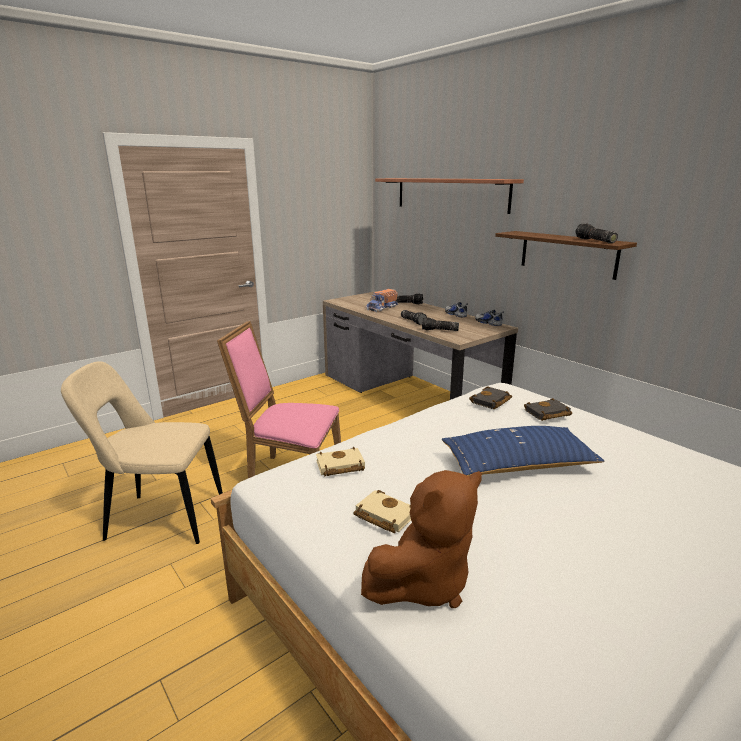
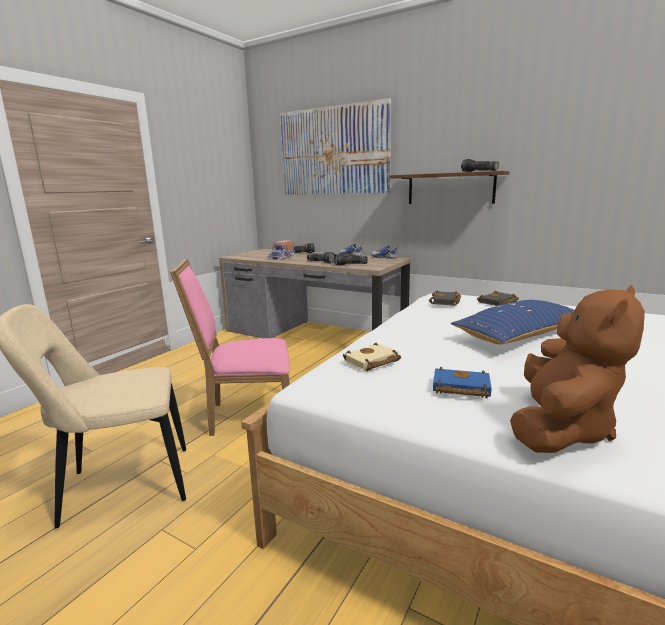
camera: 20 degrees left, 5 degrees down
(383, 515) = (459, 388): beige book -> blue book
(450, 194) = (333, 151): shelf -> picture

